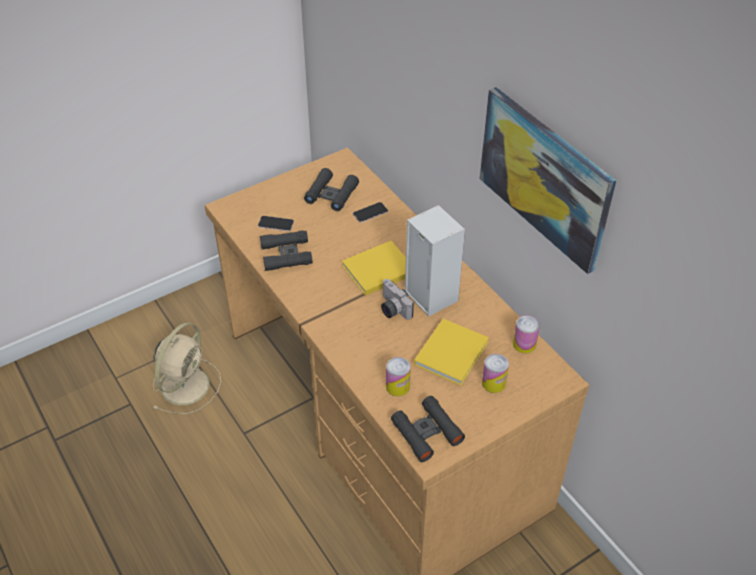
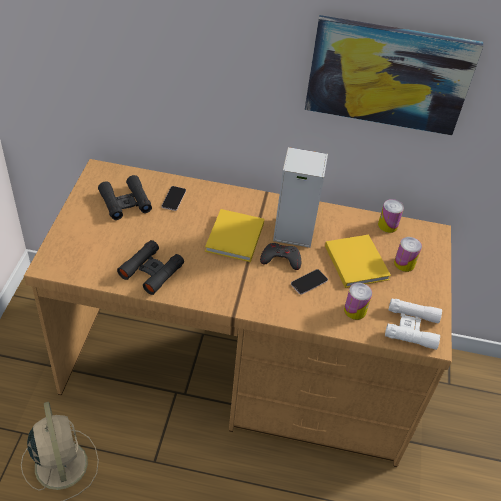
camera: 50 degrees left, 0 degrees up
(276, 224) = (110, 252): phone -> phone (309, 282)
(392, 309) = (281, 259): camera -> grey game controller
(426, 432) = (411, 327): black binoculars -> white binoculars

